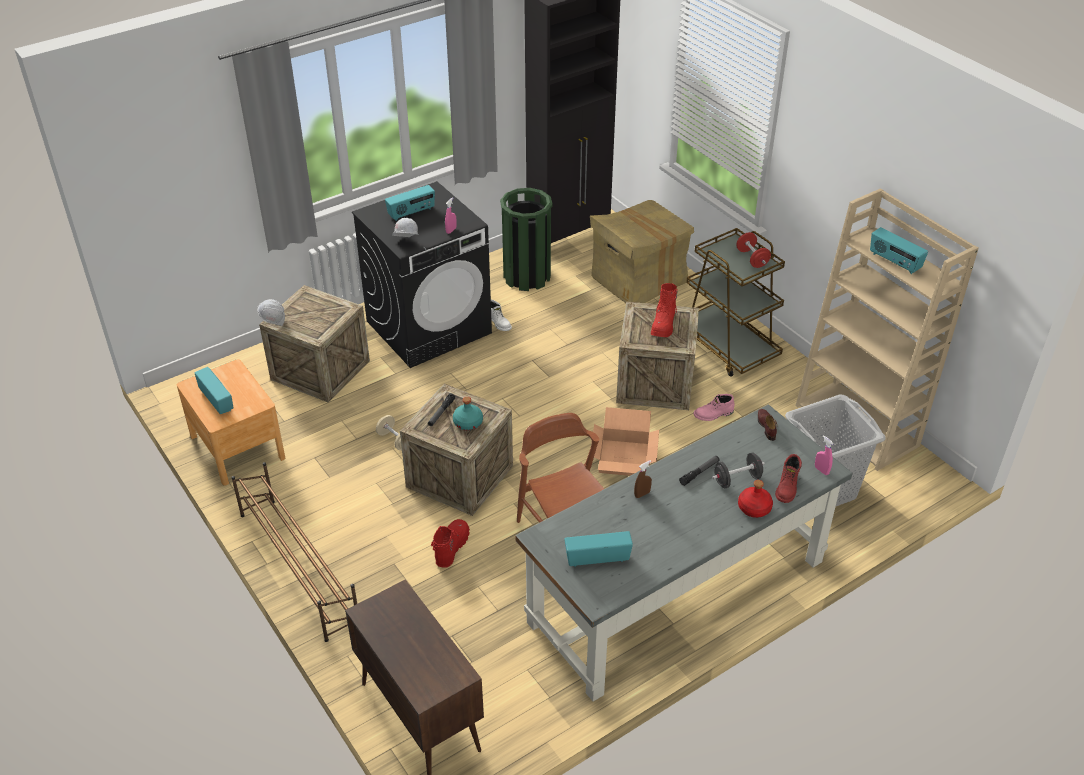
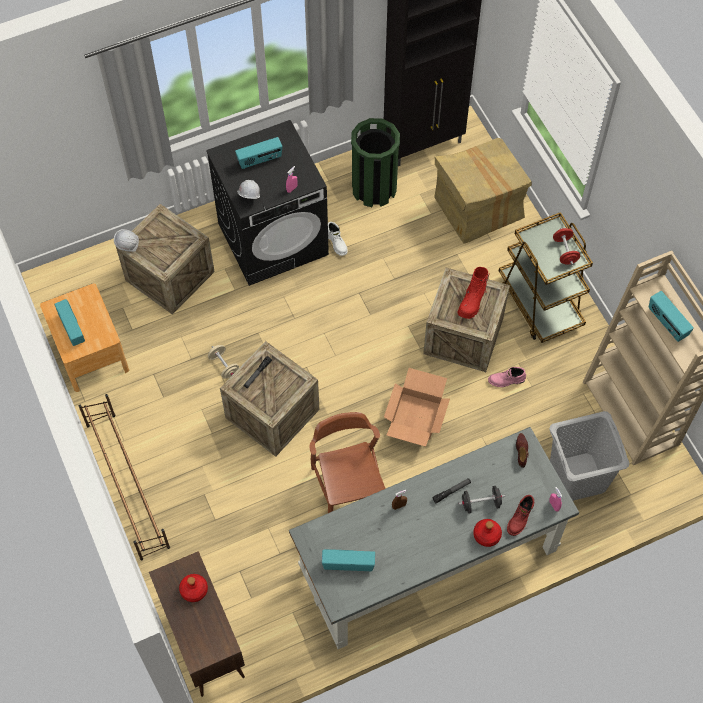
camera: 10 degrees right, 20 degrees up
(407, 620) = (194, 590): none -> red bottle
(451, 547) = (253, 486): red boot -> none
(468, 423) = (278, 389): turquoise bottle -> none

